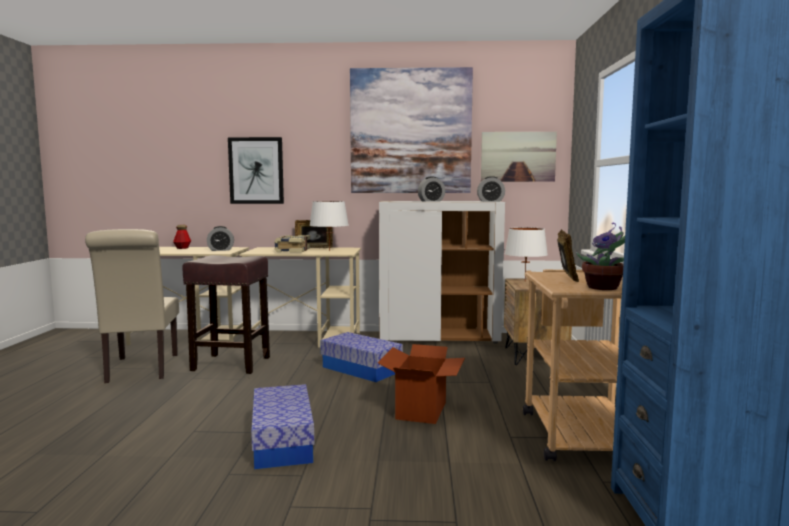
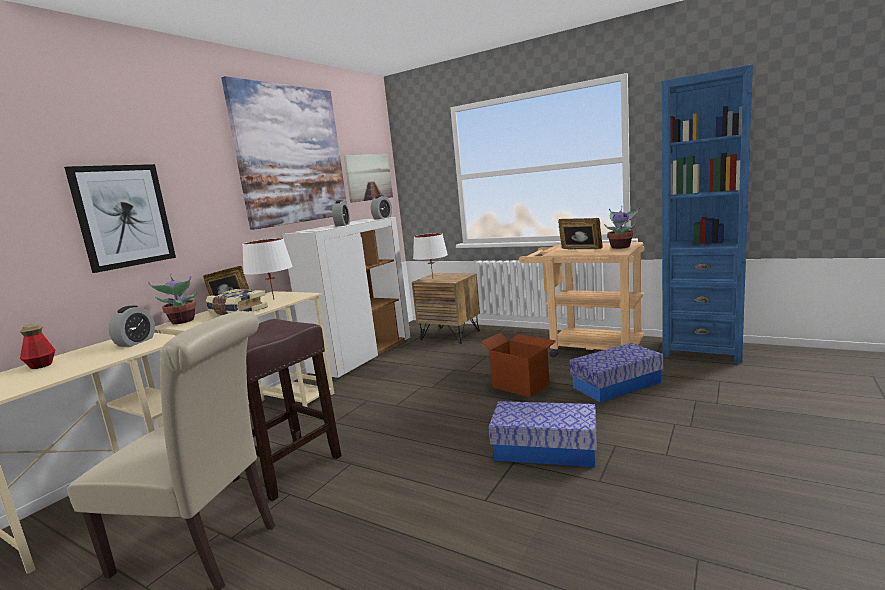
camera: 60 degrees left, 5 degrees up
(267, 248) = (182, 321): none -> potted plant
(361, 369) = (401, 397): storage box -> storage box (616, 385)

